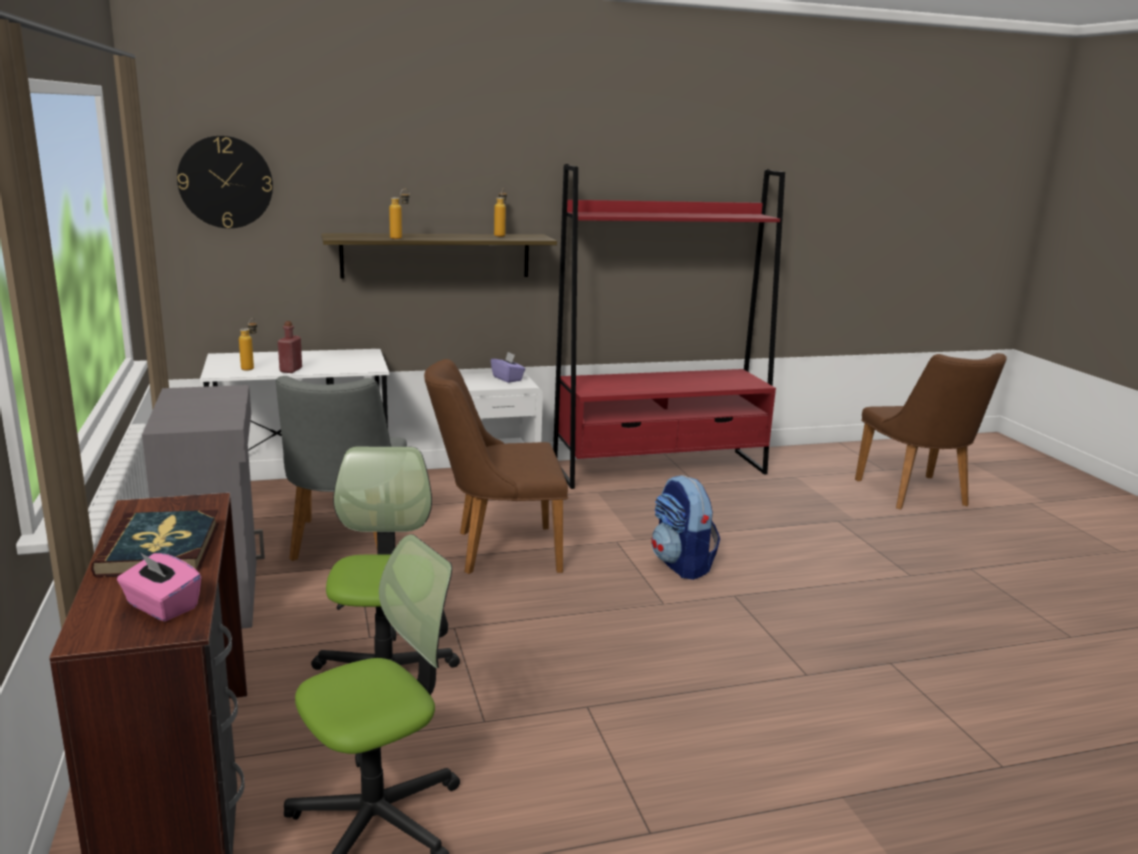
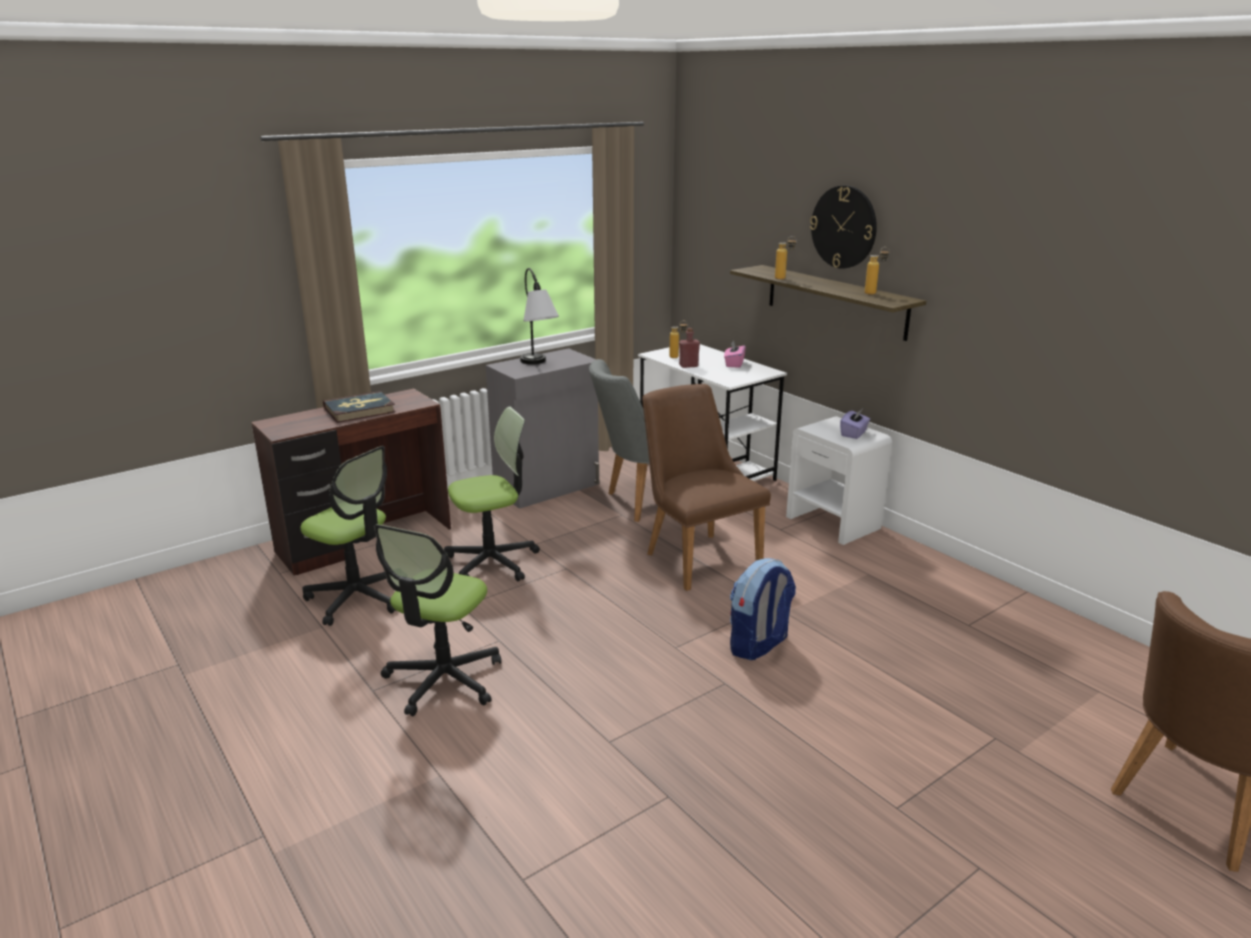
camera: 70 degrees right, 5 degrees up
(161, 607) = (299, 426): pink tissue box -> pink tissue box (734, 364)
(207, 410) = (538, 365): none -> table lamp
(225, 182) = (715, 215): wall clock -> wall clock (844, 227)
(654, 765) = (443, 680): none -> office chair
(660, 469) = (977, 597): red bookcase -> none

